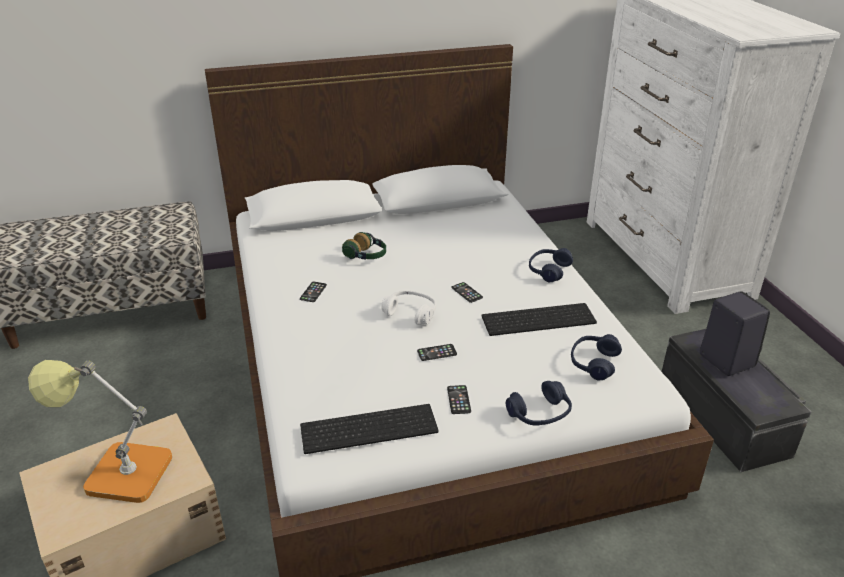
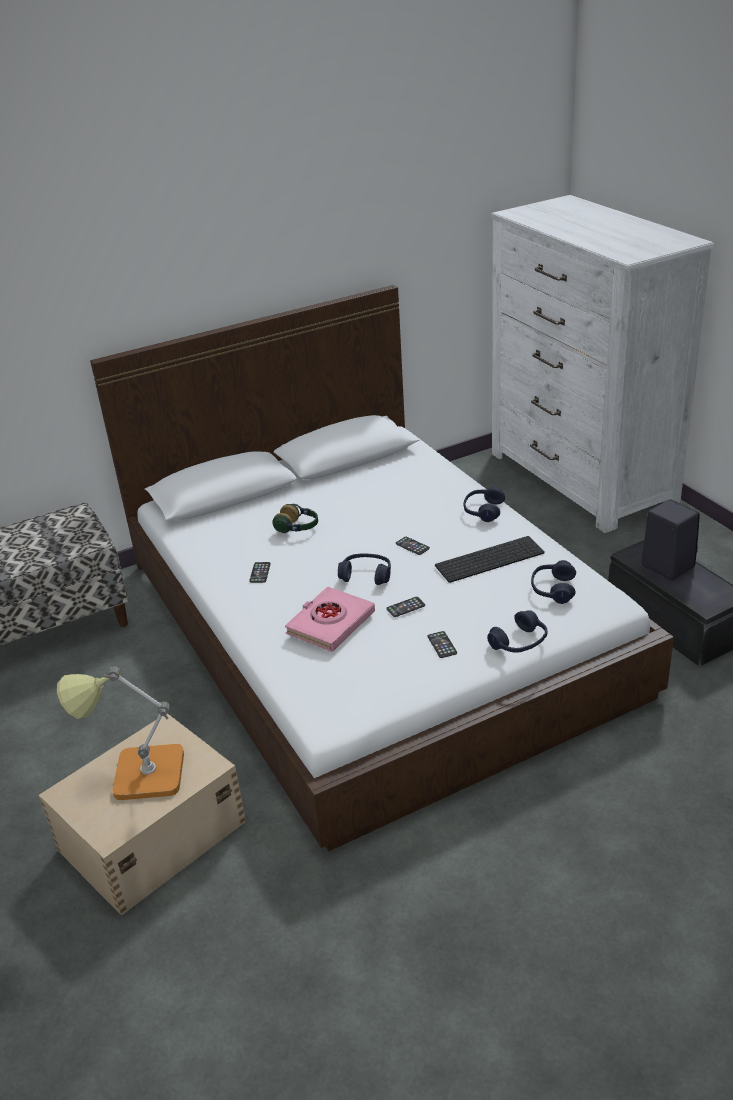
camera: 10 degrees left, 0 degrees up
(356, 355) = (330, 623): none -> pink book
(370, 427) = (370, 683): keyboard -> none
(411, 313) = (366, 575): white headphones -> blue headphones

